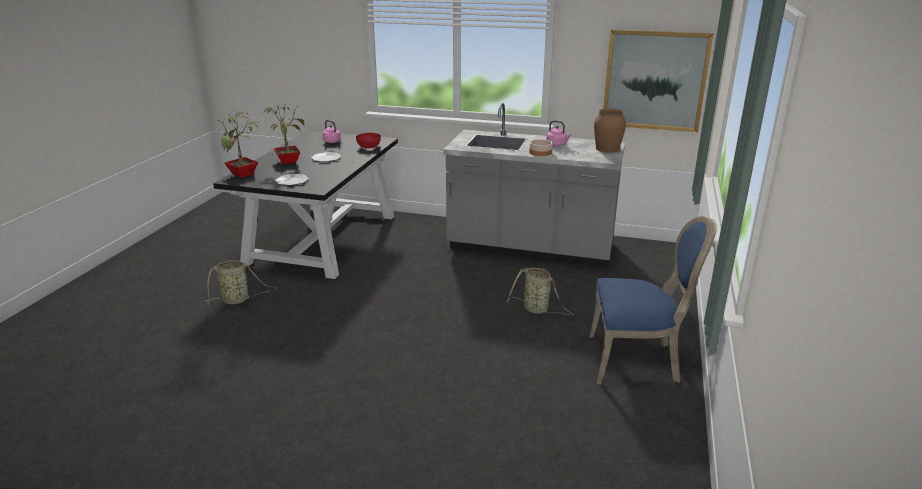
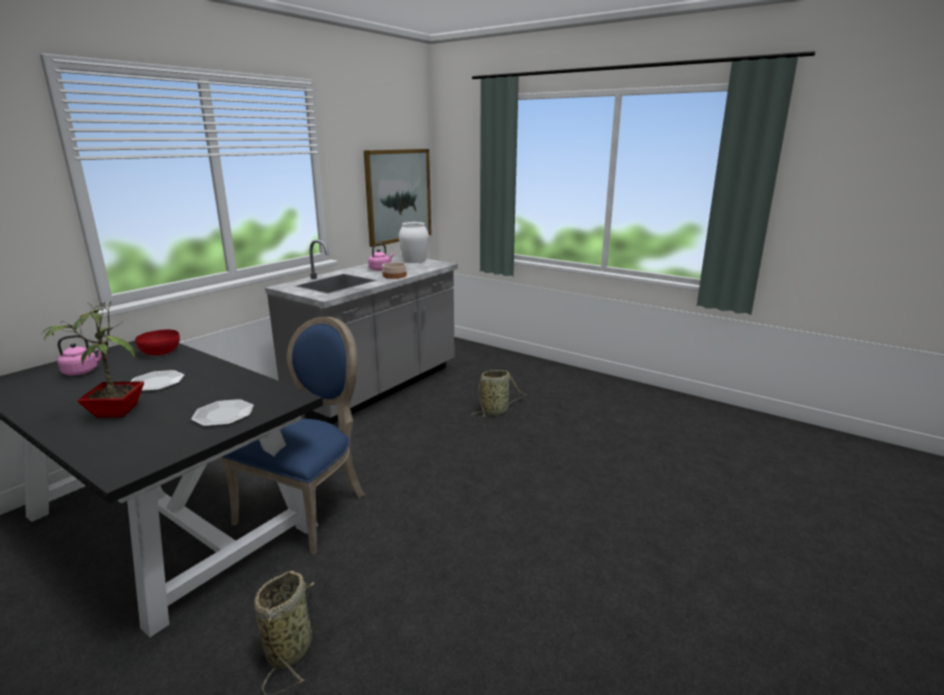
camera: 70 degrees left, 5 degrees down
(243, 175) = (115, 456): potted plant -> none
(607, 149) = (414, 260): brown vase -> white vase
(637, 360) = (594, 392): blue chair -> blue chair (308, 507)

